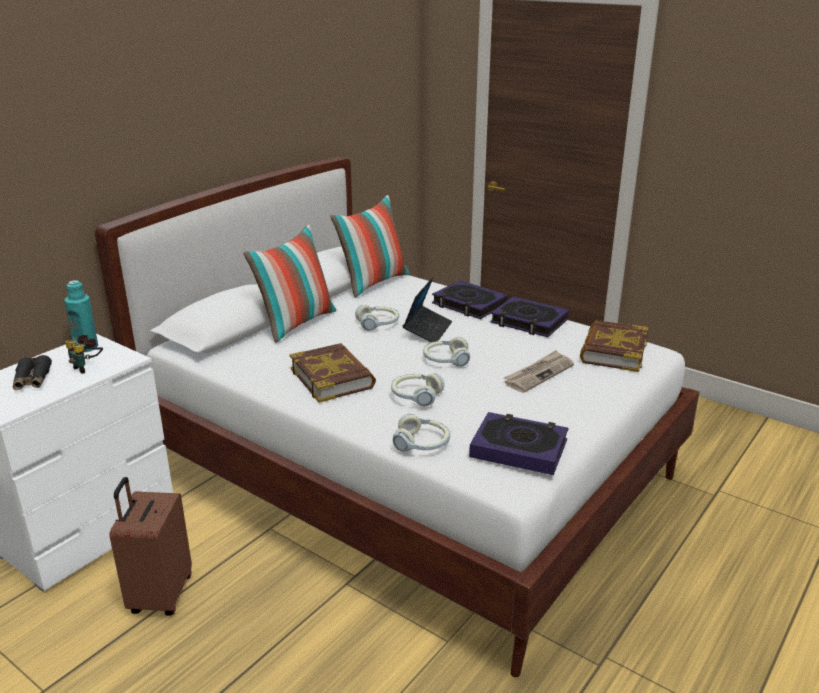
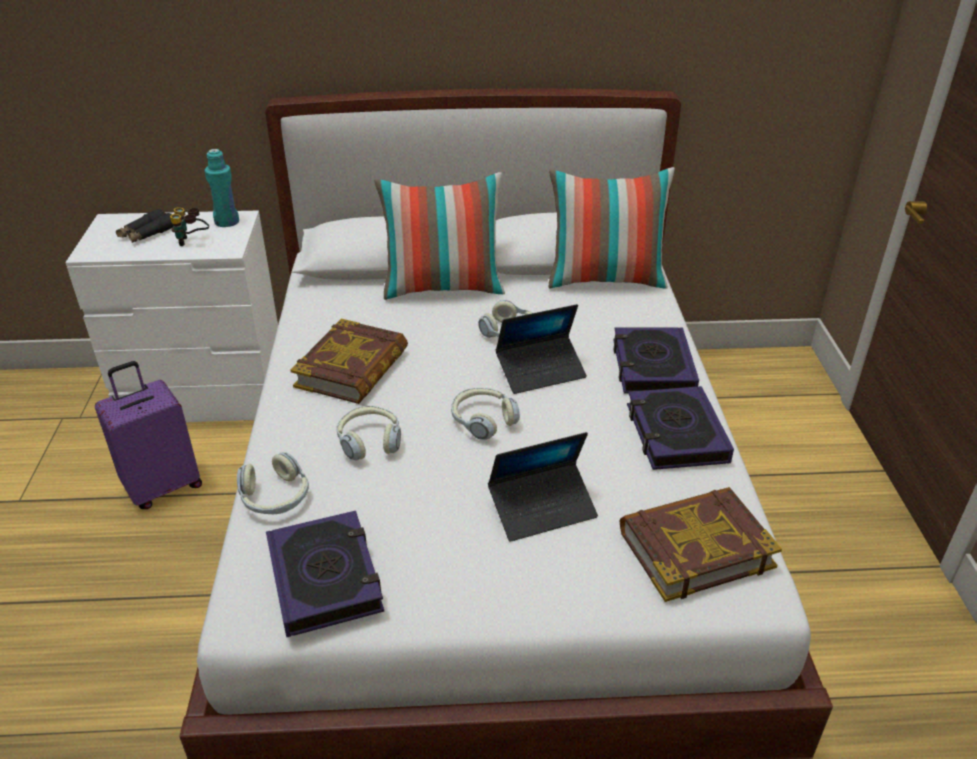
camera: 50 degrees right, 10 degrees up
(159, 595) = (163, 486): brown suitcase -> purple suitcase
(538, 374) = (542, 508): newspaper -> laptop

